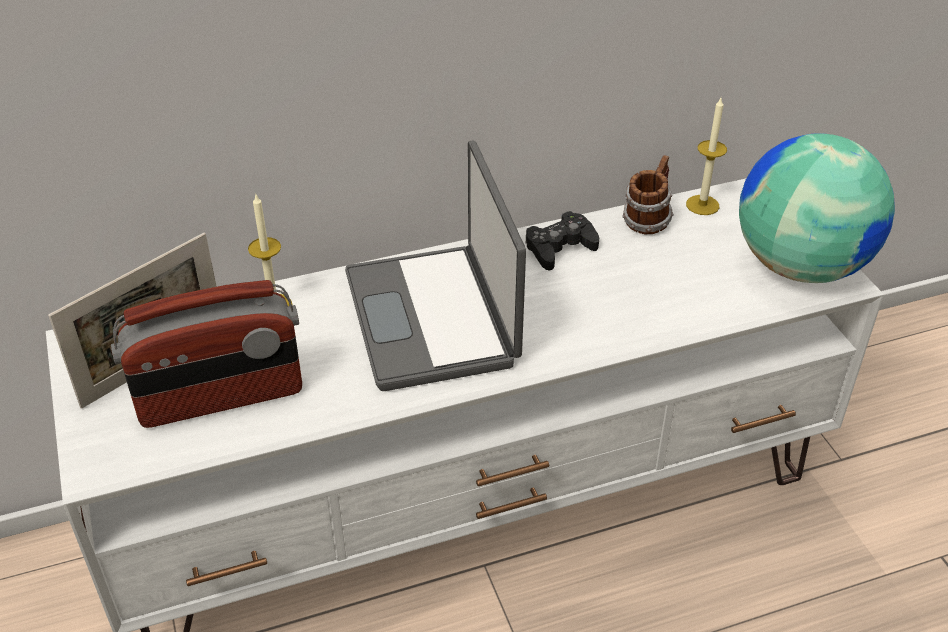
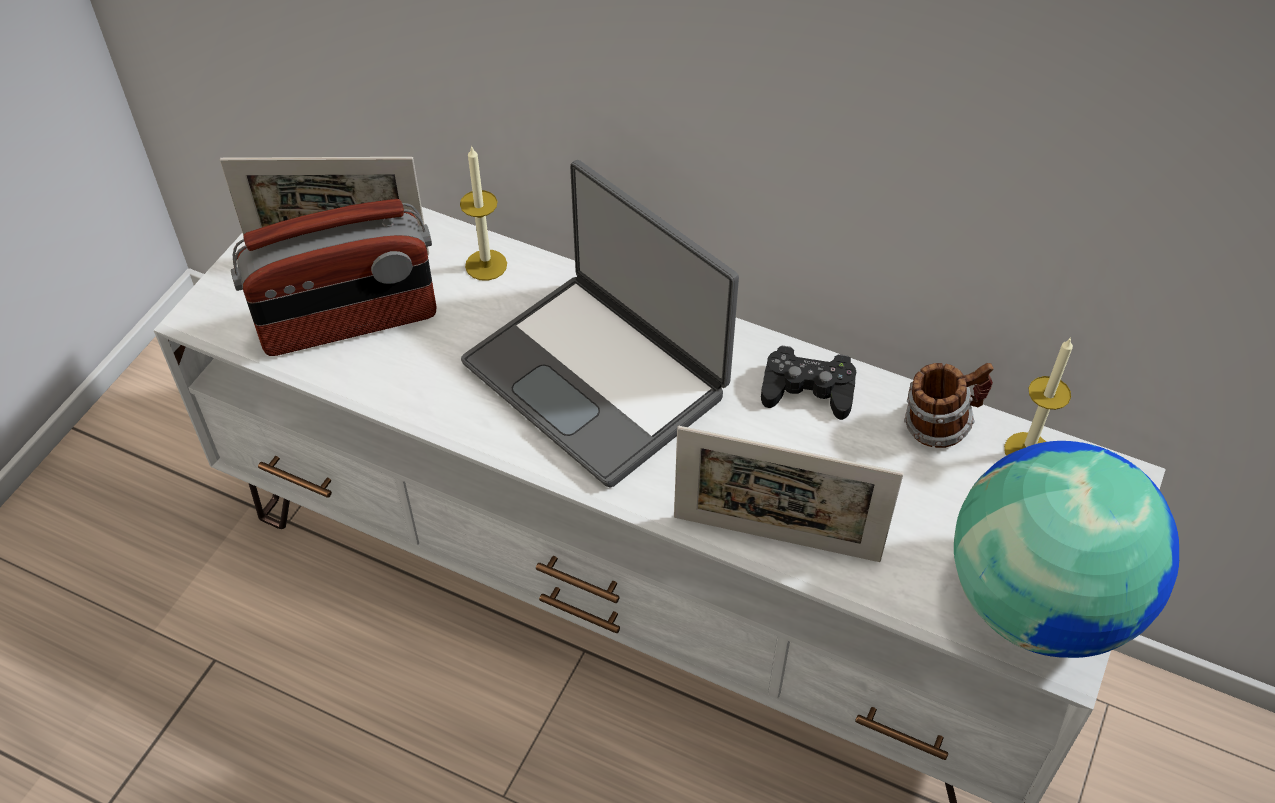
camera: 45 degrees right, 10 degrees up
(220, 398) = (349, 323): radio -> radio turned 45 degrees counterclockwise
(434, 318) = (598, 377): laptop -> laptop turned 75 degrees counterclockwise
(645, 328) = (776, 538): none -> picture frame

